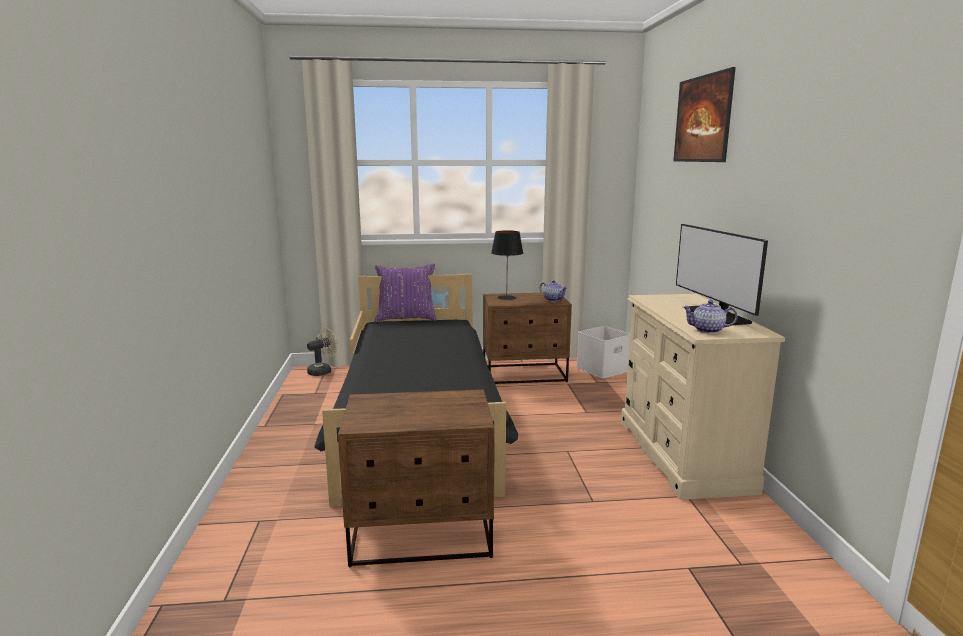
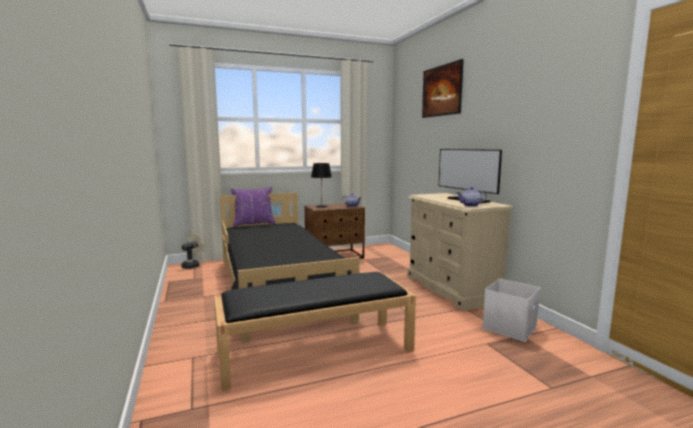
camera: 15 degrees left, 5 degrees down
(422, 536) = (316, 350): brown nightstand -> black bench
(602, 369) = (381, 250): white storage box -> white storage box (510, 328)

